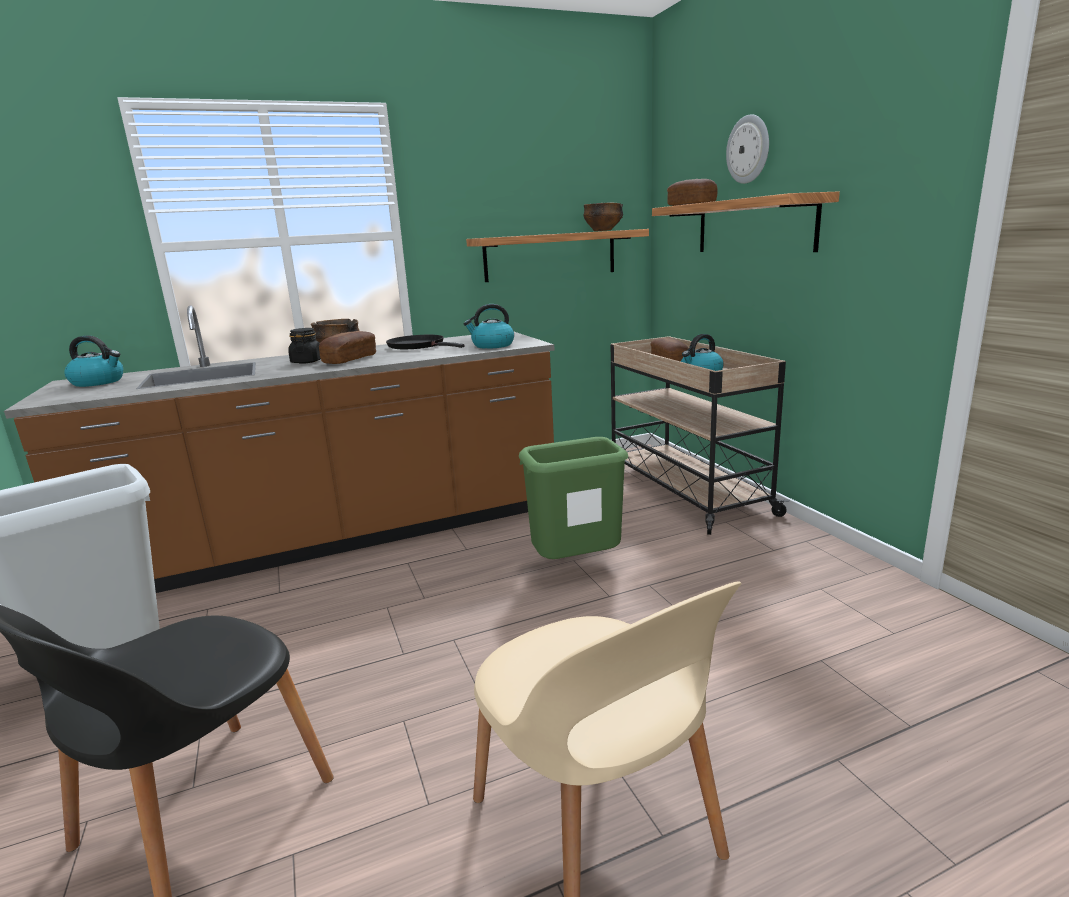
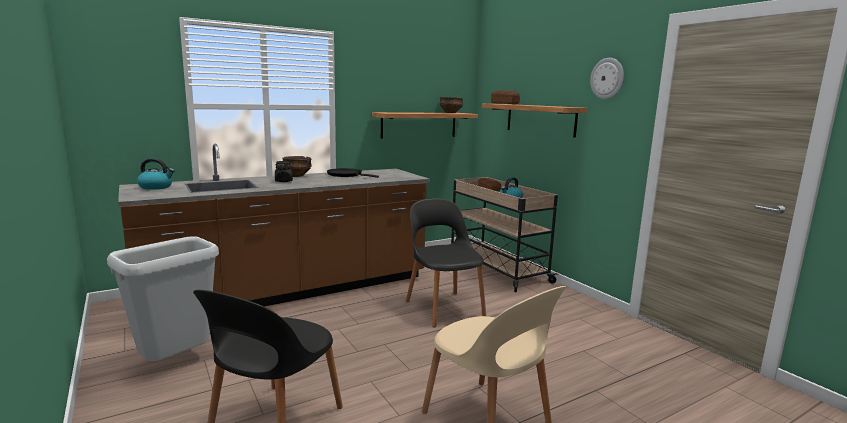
camera: 10 degrees left, 5 degrees down
(350, 359) = (311, 181): bread -> none
(492, 345) = (393, 177): kettle -> none
(576, 566) = (444, 307): green trash can -> black chair
(748, 149) = (538, 78): wall clock -> wall clock (607, 78)

